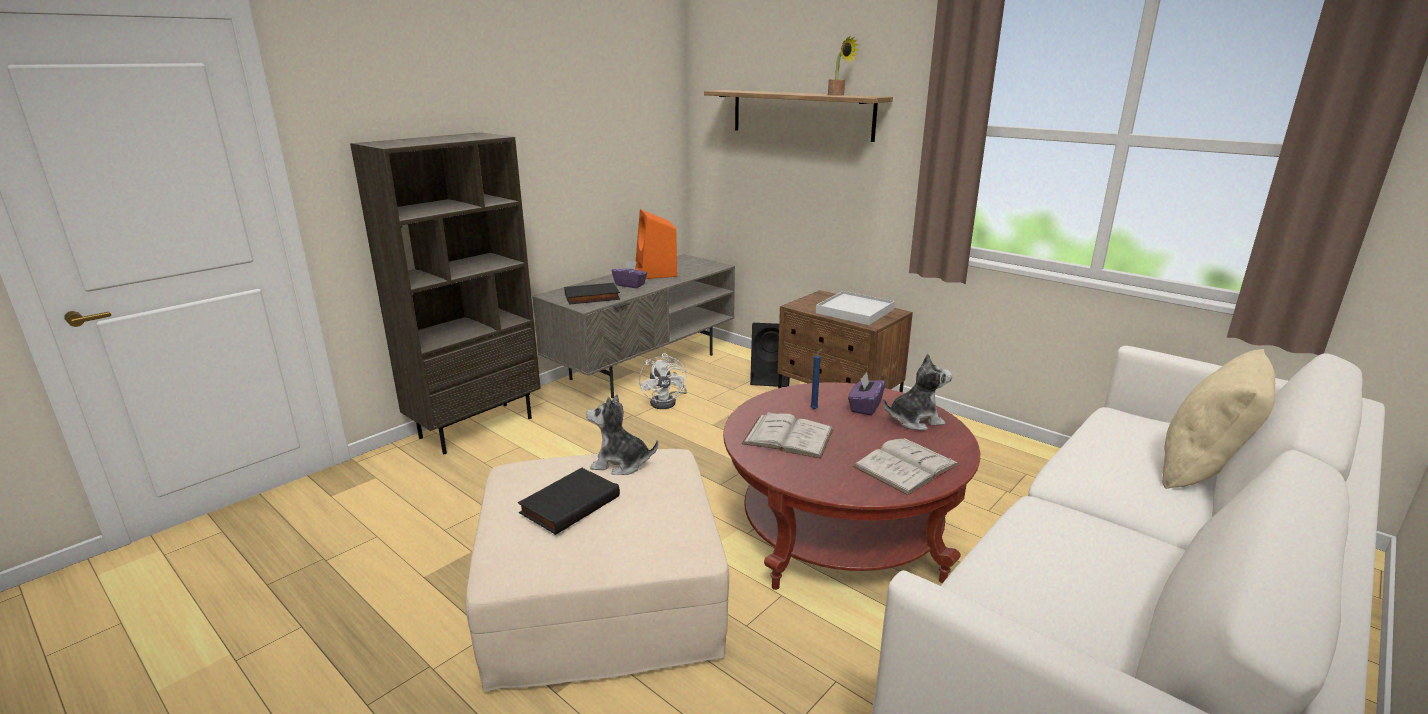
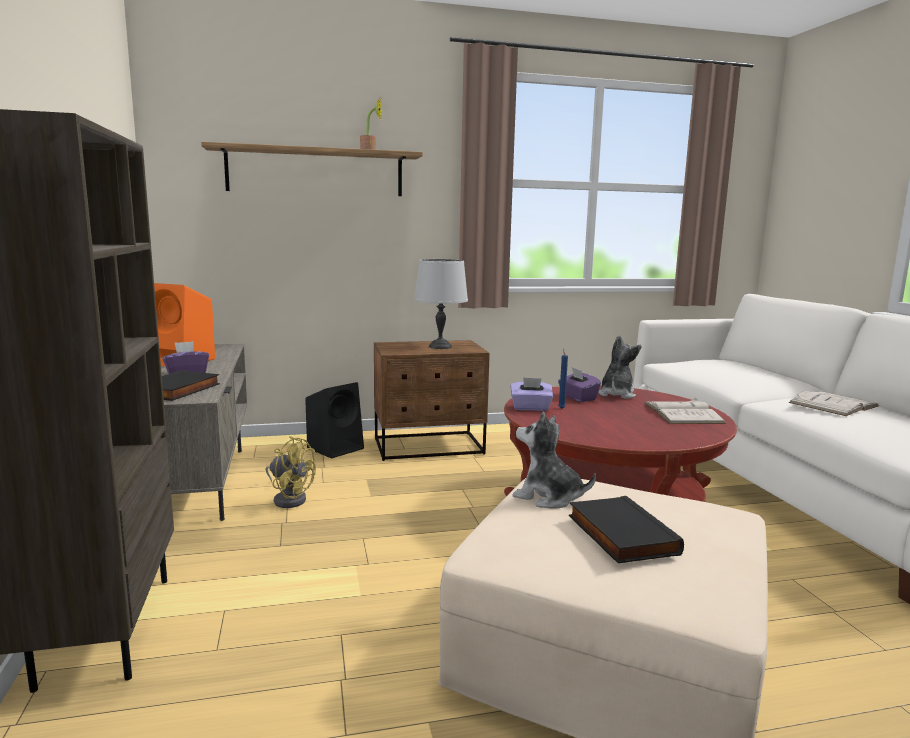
camera: 55 degrees left, 10 degrees down
(620, 464) = (548, 497): plush toy -> plush toy turned 75 degrees clockwise
(667, 402) = (289, 498): white fan -> yellow fan
(788, 436) = (599, 425): white book -> white book (833, 404)
(792, 397) = (530, 408): none -> purple tissue box
(855, 311) = (440, 347): white tray -> grey table lamp
(1202, 471) = (757, 368): beige pillow -> none

